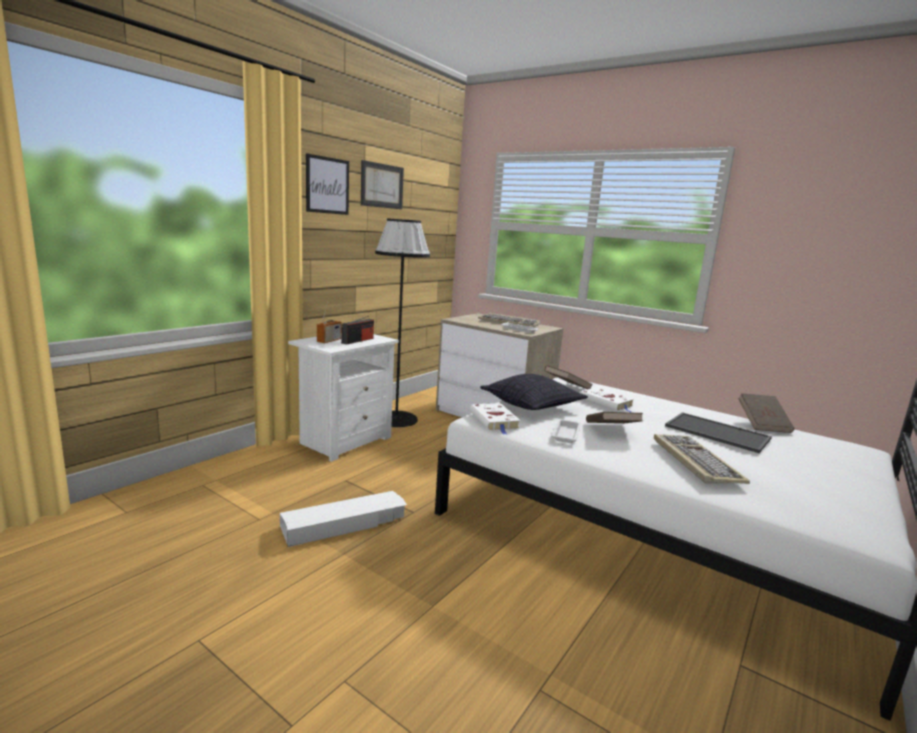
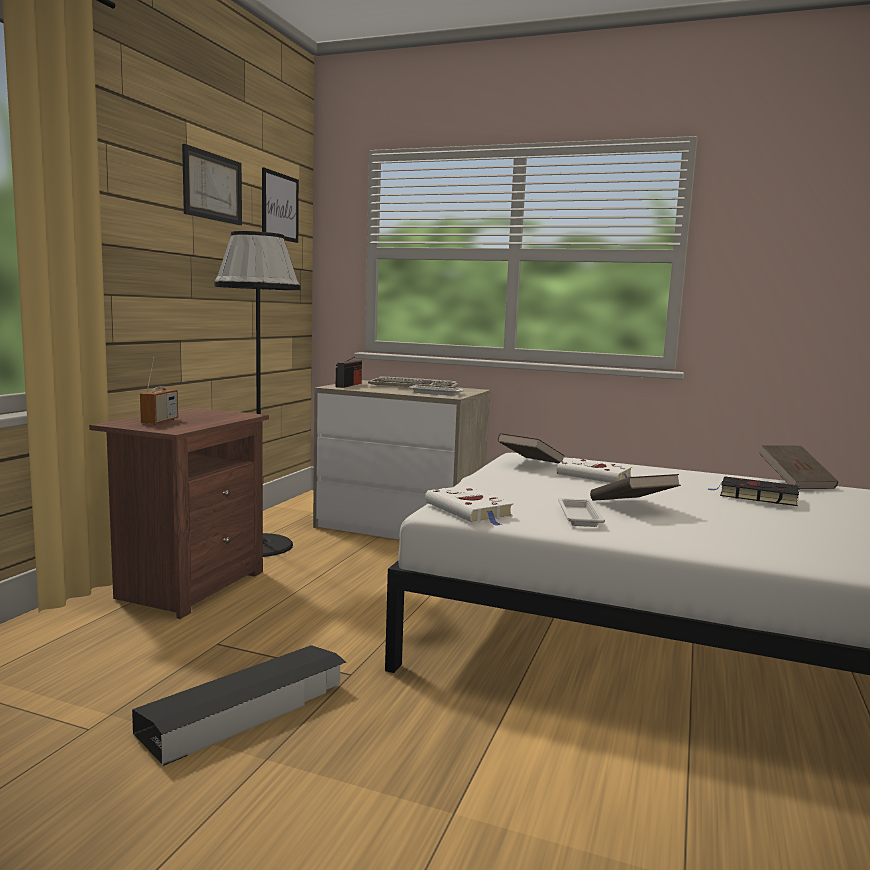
camera: 15 degrees left, 5 degrees down
(327, 185) = (134, 177): picture -> picture (280, 206)
(344, 440) = (189, 585): white nightstand -> brown nightstand
(345, 523) = (247, 710): white storage box -> black storage box
(358, 340) = (206, 418): radio -> radio (349, 385)
(531, 405) = (502, 488): pillow -> none
(694, 461) = (767, 529): keyboard -> none
(715, 432) = (755, 496): tray -> black book

